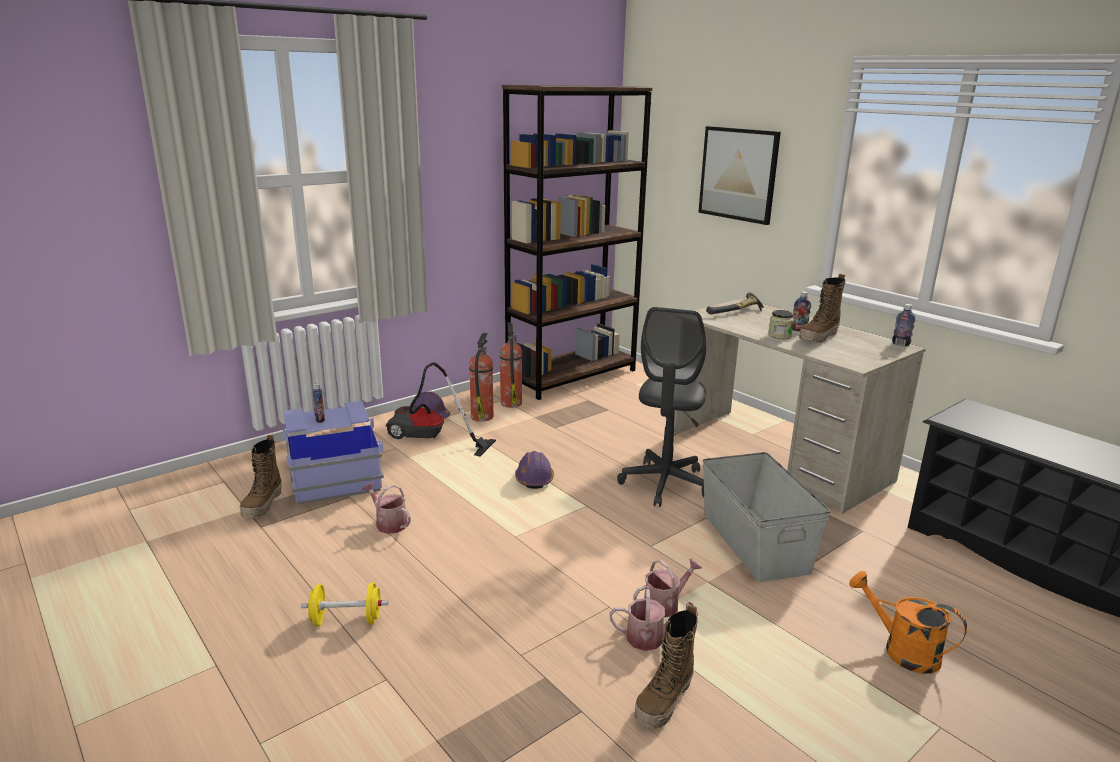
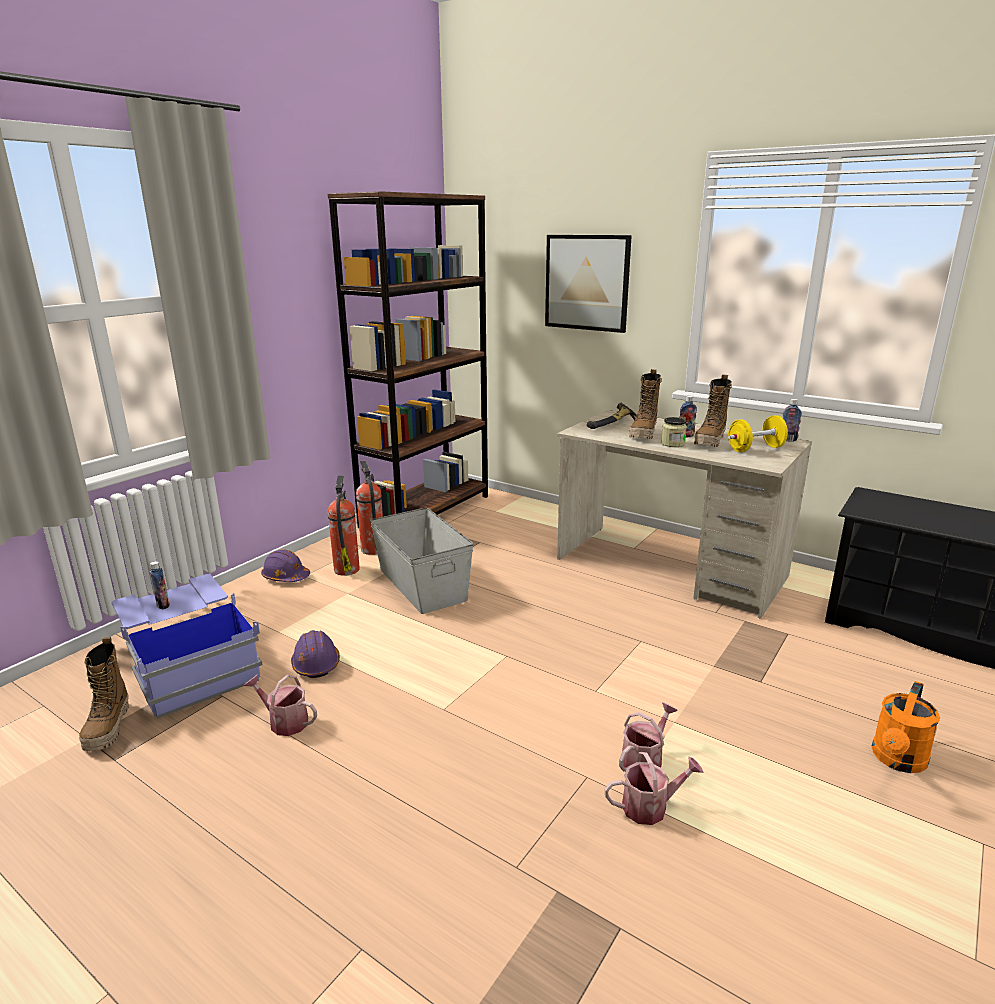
camera: 15 degrees left, 0 degrees up
(346, 620) = (277, 872): yellow dumbbell -> yellow dumbbell (755, 449)
(429, 439) = (295, 606): vacuum cleaner -> none
(534, 478) = (435, 633): purple hard hat -> purple hard hat (316, 663)
(664, 701) = (705, 887): boot -> boot (644, 434)
(665, 484) = (576, 616): grey office chair -> none
(755, 542) = (697, 665): grey storage box -> grey storage box (422, 584)
(901, 650) = (897, 761): orange watering can -> orange watering can turned 75 degrees counterclockwise

